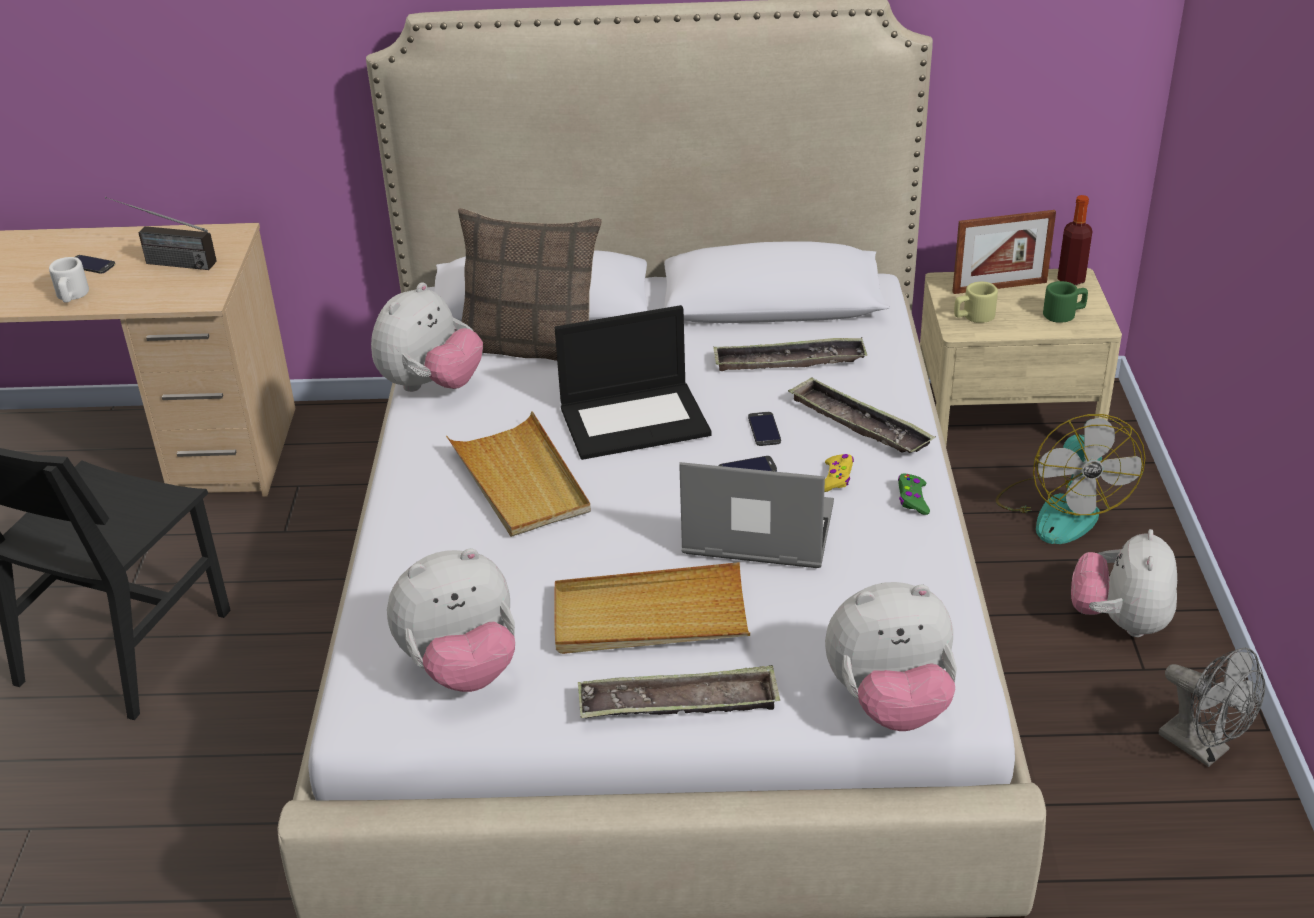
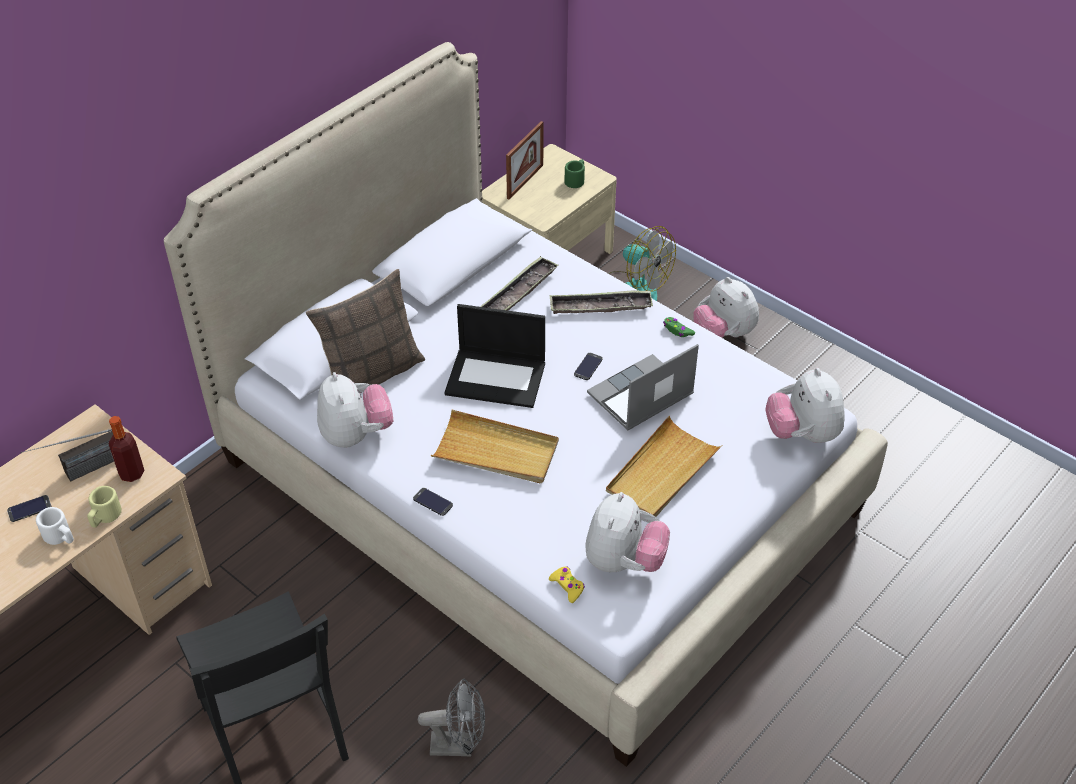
camera: 50 degrees left, 10 degrees up
(635, 420) = (497, 378): laptop -> laptop turned 75 degrees clockwise
(679, 703) = (731, 500): tray -> none
(764, 429) = (563, 339): phone -> phone (433, 502)
(836, 478) = (632, 343): yellow game controller -> yellow game controller (567, 586)
(890, 703) = (802, 434): plush toy -> plush toy turned 135 degrees clockwise
(973, 316) = (537, 208): beige mug -> beige mug (104, 517)
(1071, 279) = (551, 156): bottle -> bottle (132, 473)
(1203, 748) = (821, 370): grey fan -> grey fan (459, 745)

